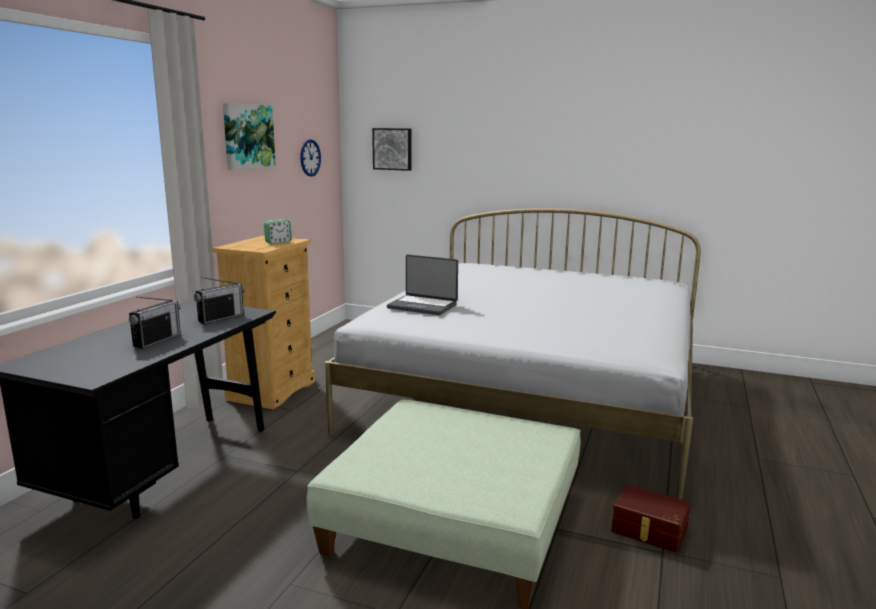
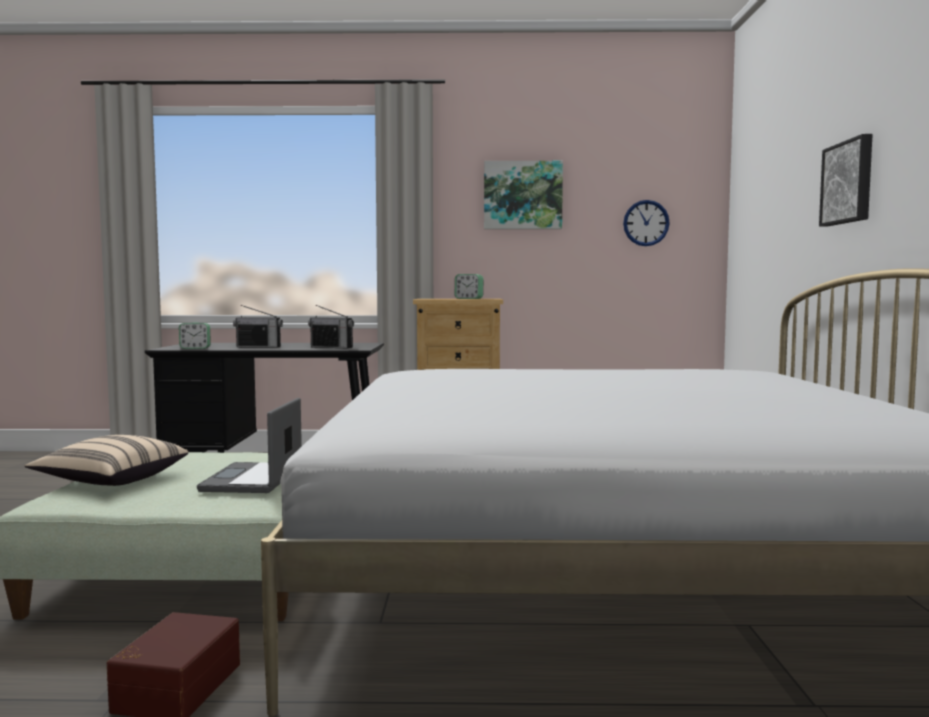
camera: 70 degrees right, 10 degrees down
(117, 366) = (195, 348): none -> alarm clock
(392, 149) = (757, 203): picture -> picture (849, 182)
(423, 306) = (466, 370): laptop -> laptop (254, 480)
(440, 487) = (111, 480): none -> beige pillow

